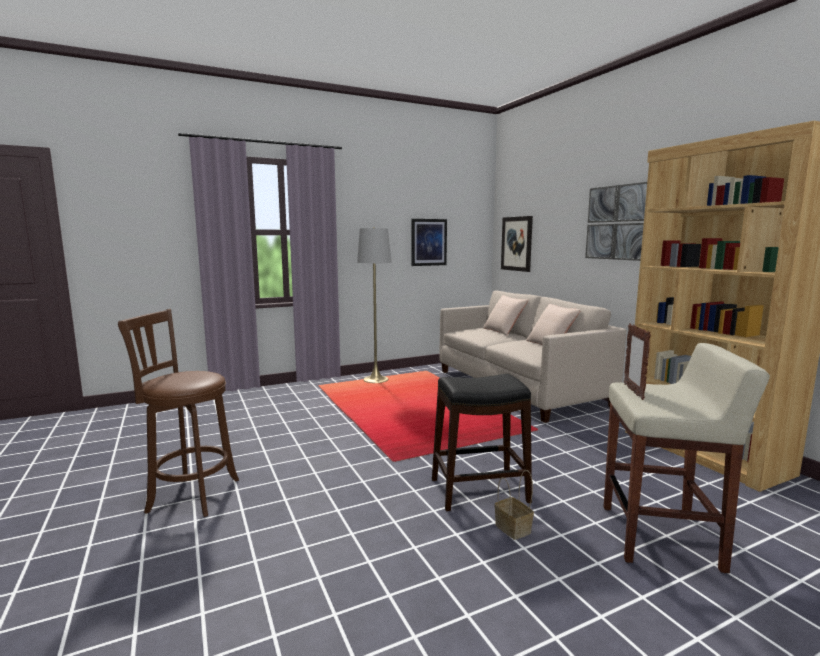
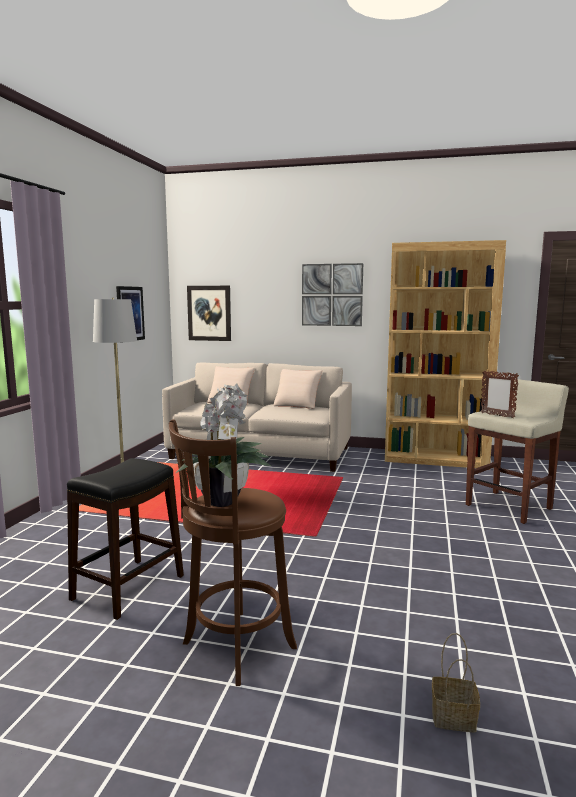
camera: 50 degrees left, 0 degrees up
(176, 375) = (223, 500): none -> potted plant
(478, 490) = (402, 526): black stool -> black stool (127, 587)
(514, 529) = (462, 535): basket -> basket (455, 717)

